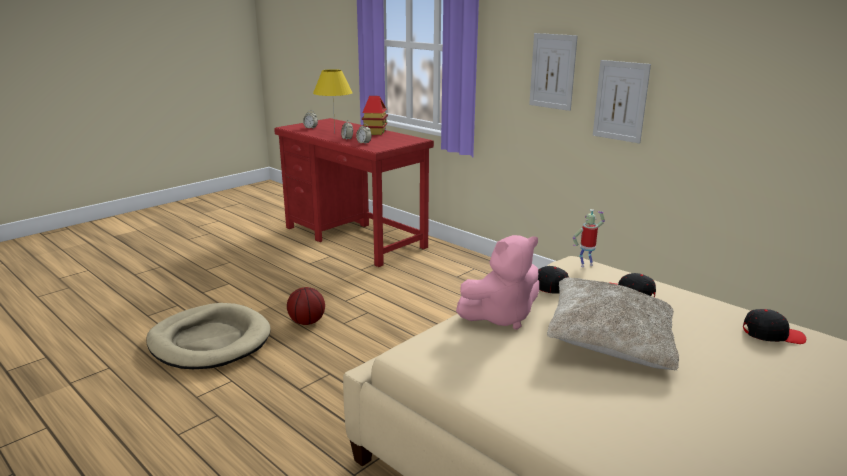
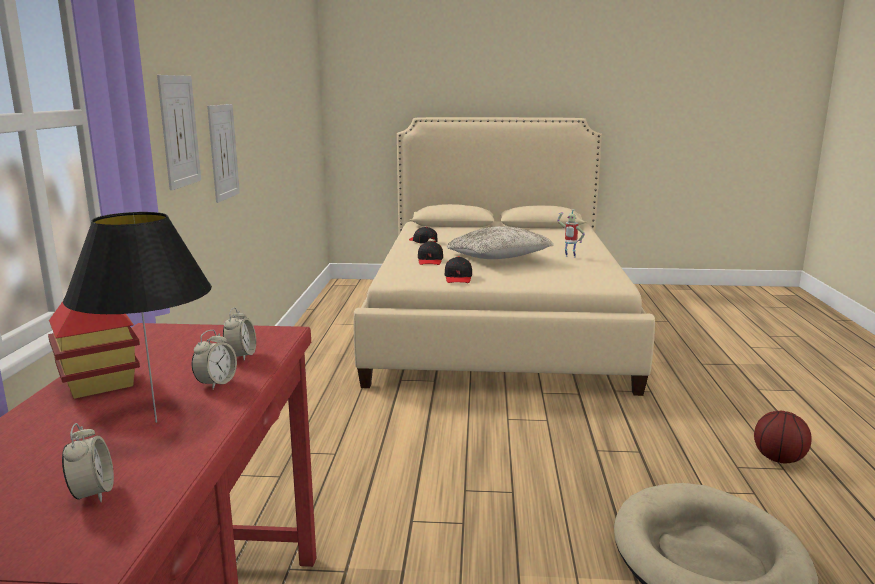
camera: 130 degrees left, 5 degrees down
(306, 322) = (553, 518): basketball -> basketball (779, 459)
(334, 133) = (155, 422): yellow table lamp -> black table lamp
(501, 317) = (527, 278): pink plush toy -> none
(586, 264) = (394, 276): toy robot -> toy robot (569, 257)

